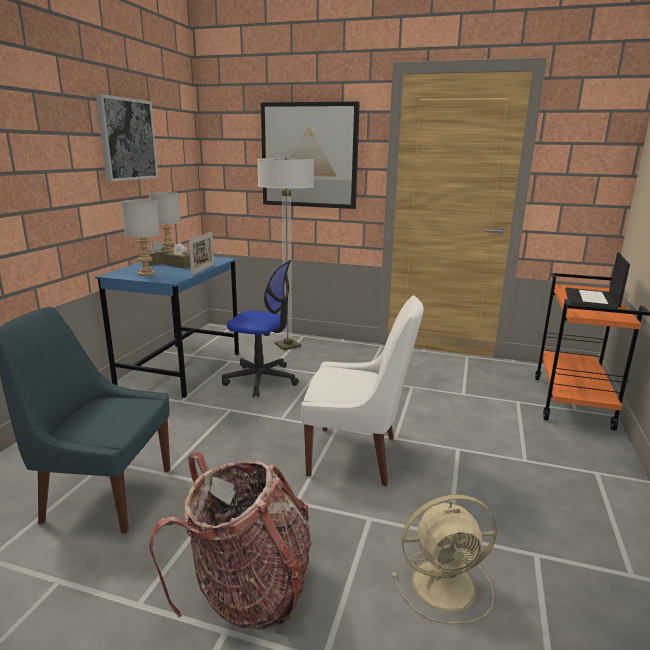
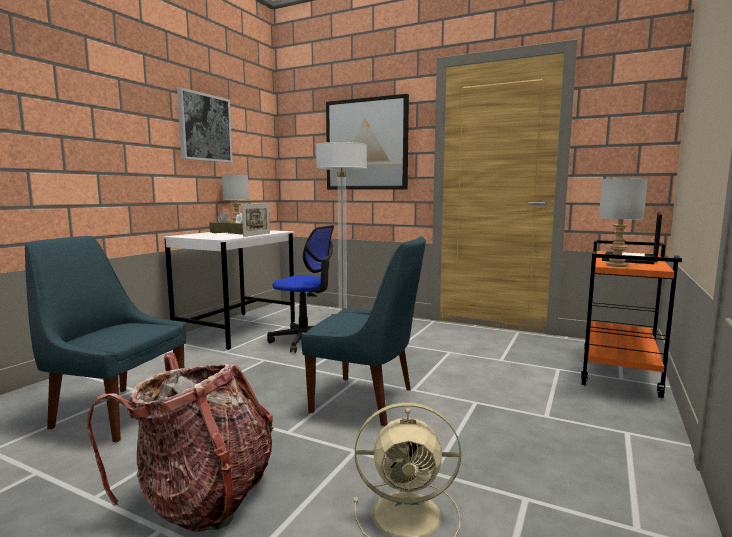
camera: 10 degrees right, 10 degrees down
(147, 274) = (206, 236): grey table lamp -> grey table lamp (617, 265)
(180, 369) = (236, 330): blue desk -> white desk
(357, 456) = (367, 401): white chair -> blue chair

